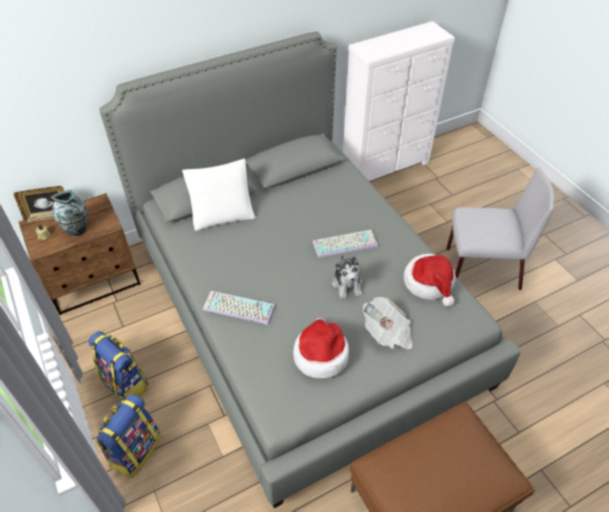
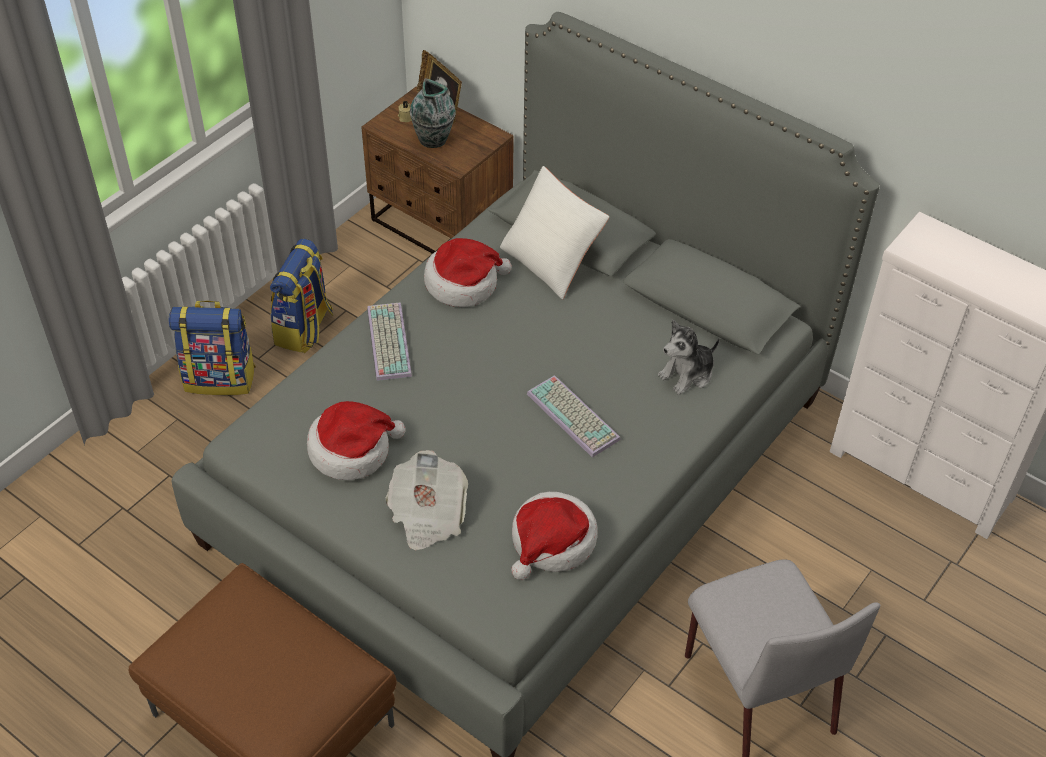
camera: 65 degrees right, 0 degrees up
(213, 256) = (463, 283): none -> hat
(347, 284) = (495, 444): plush toy -> plush toy (687, 374)

